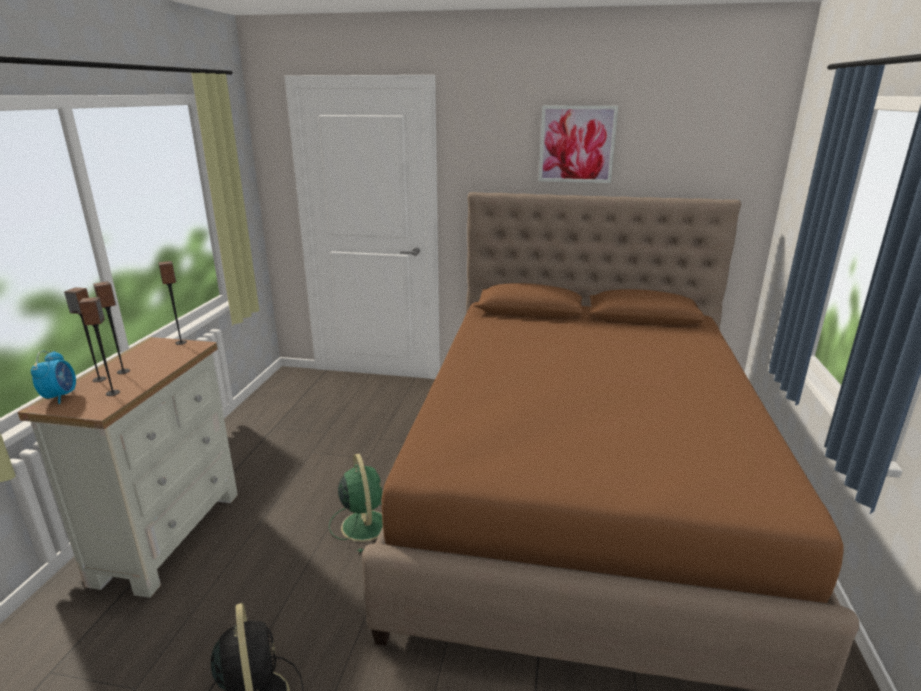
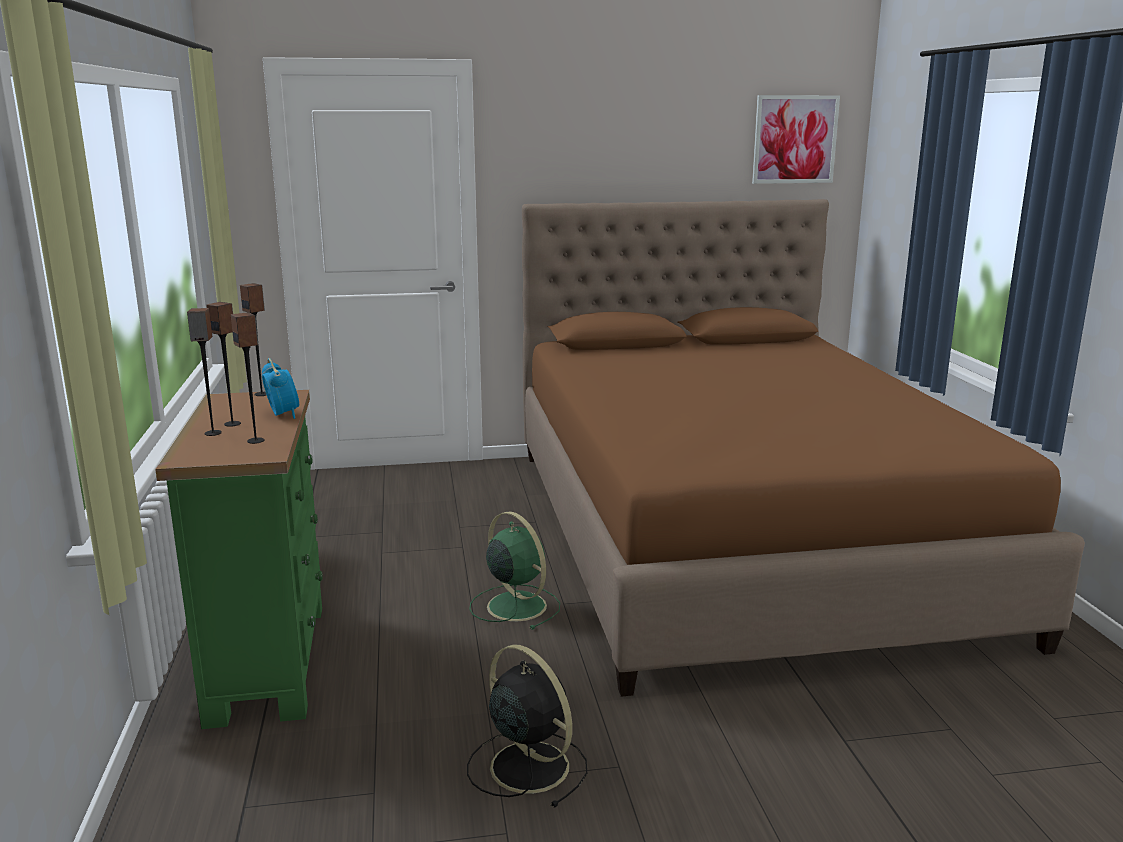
camera: 20 degrees left, 5 degrees down
(60, 396) = (189, 451): alarm clock -> alarm clock (283, 414)
(170, 536) = (269, 661): white dresser -> green dresser
(577, 144) = (646, 142): picture -> picture (794, 139)

